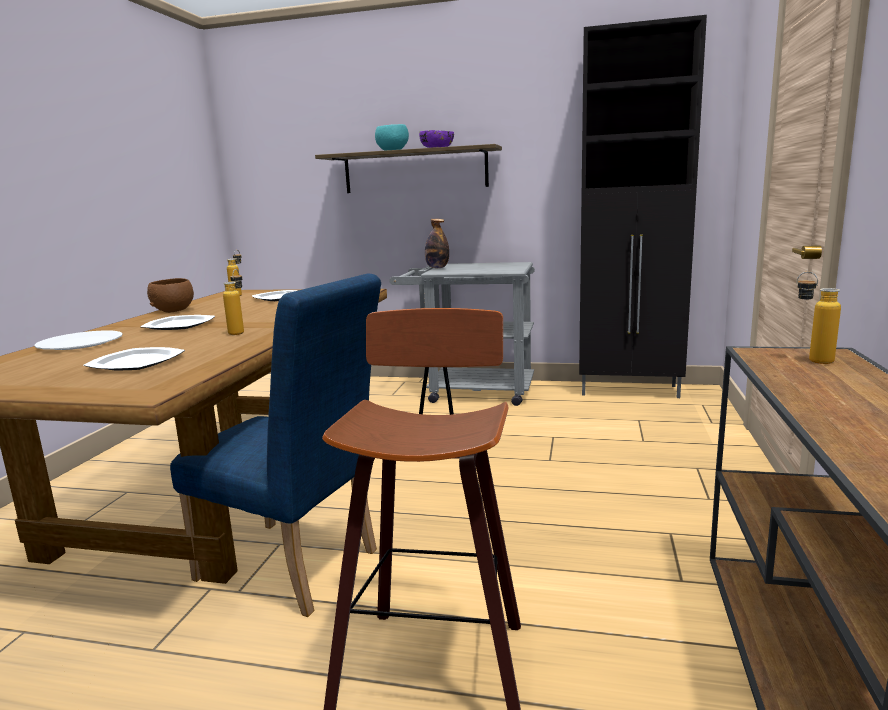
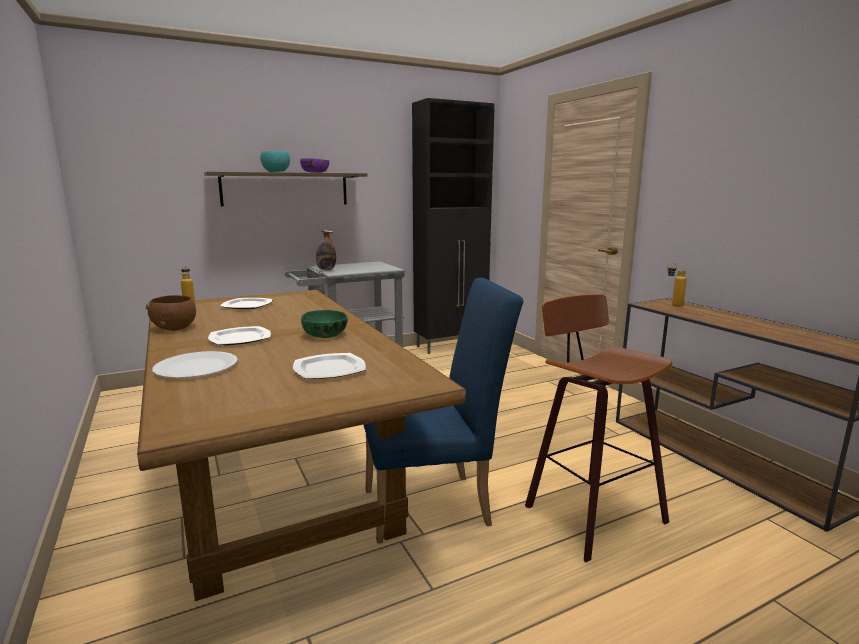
camera: 40 degrees left, 0 degrees up
(239, 332) = (325, 335): bottle -> green bowl

